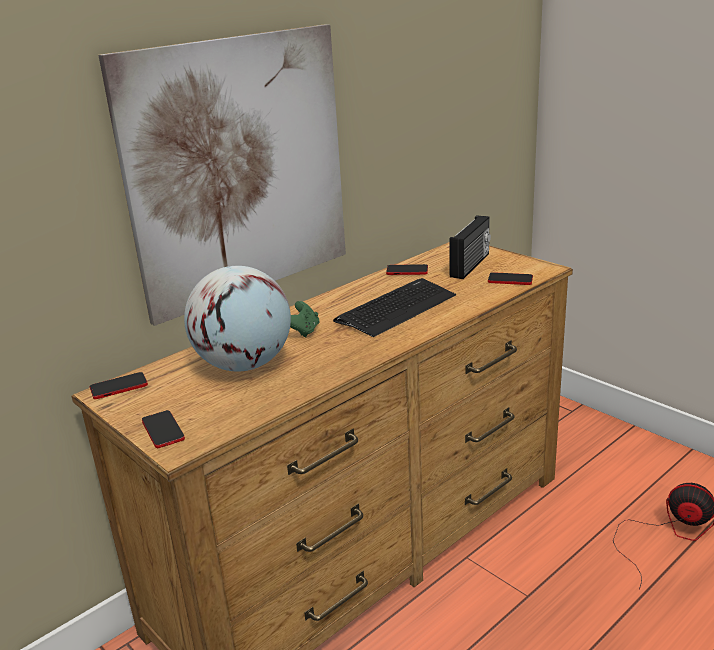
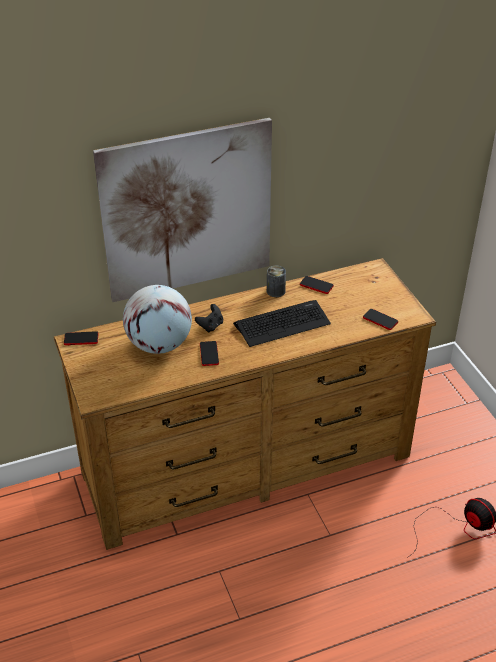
camera: 20 degrees right, 15 degrees up
(163, 430) = (91, 383): phone -> phone (209, 354)
(303, 331) = (210, 326): green game controller -> black game controller
(362, 285) = (276, 291): none -> can
(471, 265) = (365, 294): radio -> none

